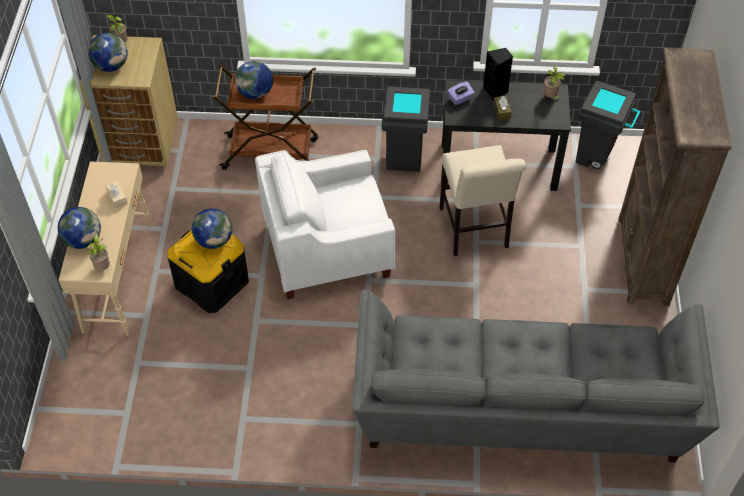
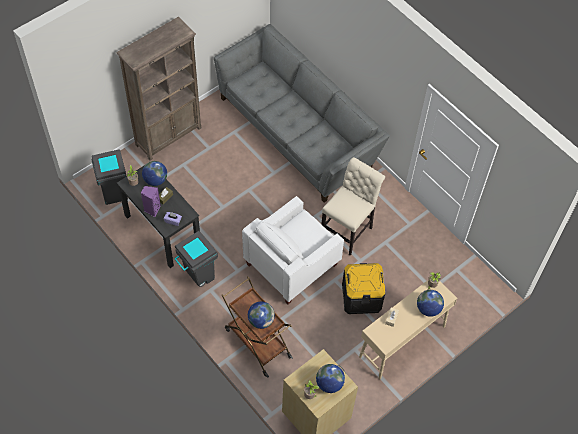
camera: 135 degrees left, 5 degrees up
(214, 240) = (358, 276): globe -> globe (155, 180)
(327, 250) = (291, 264): white armchair -> white armchair turned 105 degrees clockwise
(474, 231) = (217, 212): beige stool -> beige stool (348, 230)
(496, 91) = (152, 209): black speaker -> purple speaker

